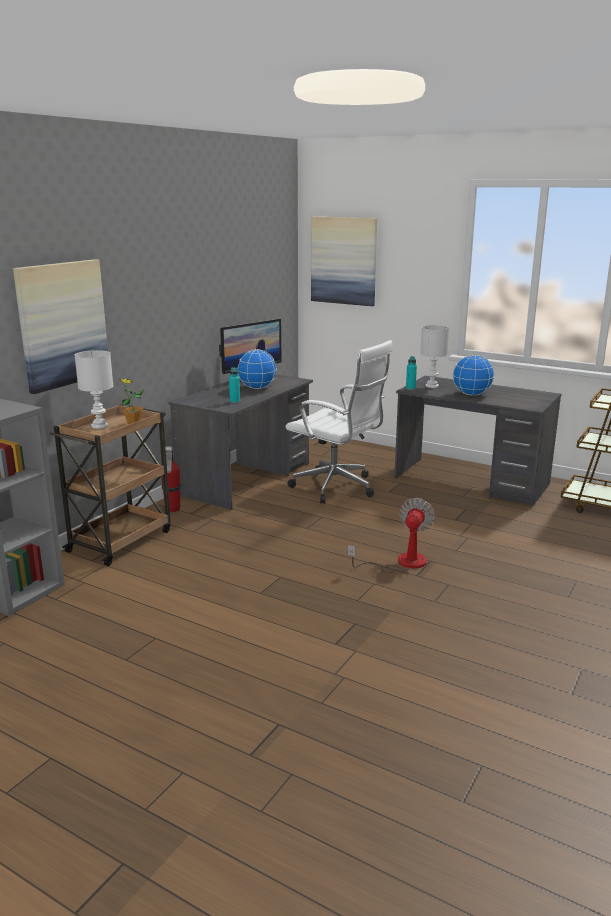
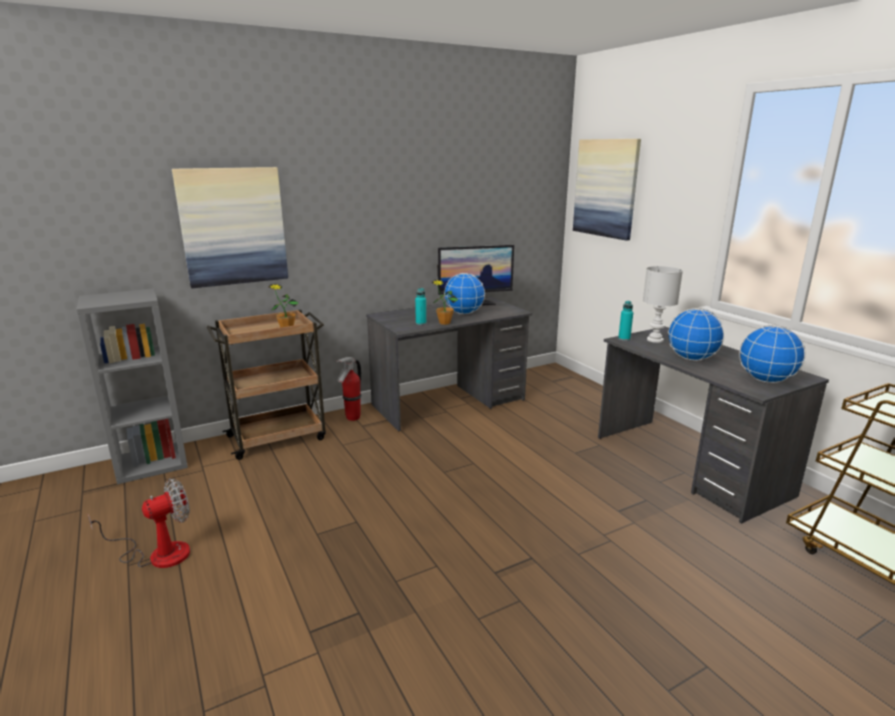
camera: 30 degrees right, 0 degrees up
(99, 426) = (259, 326): white table lamp -> none
(255, 398) = (444, 323): none -> potted plant
(337, 488) = (525, 434): white office chair -> none
(401, 563) = (495, 549): fan -> fan (158, 553)
(530, 400) = (766, 380): none -> globe

